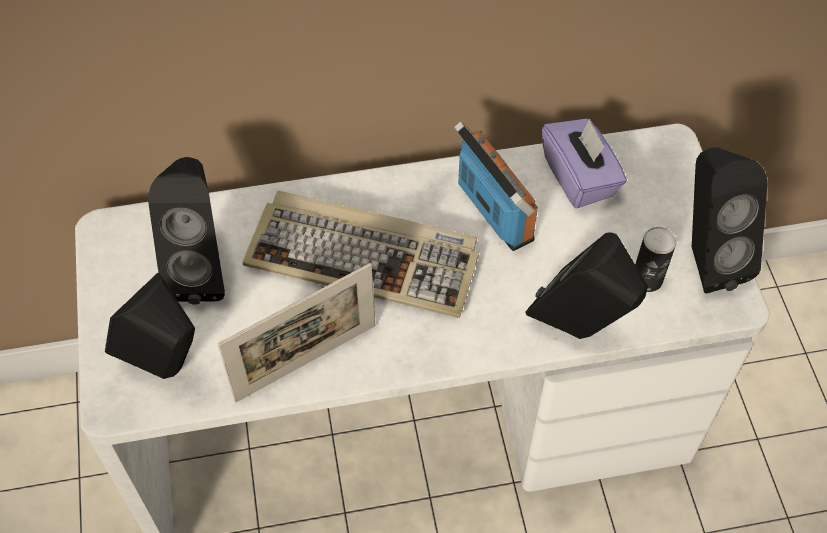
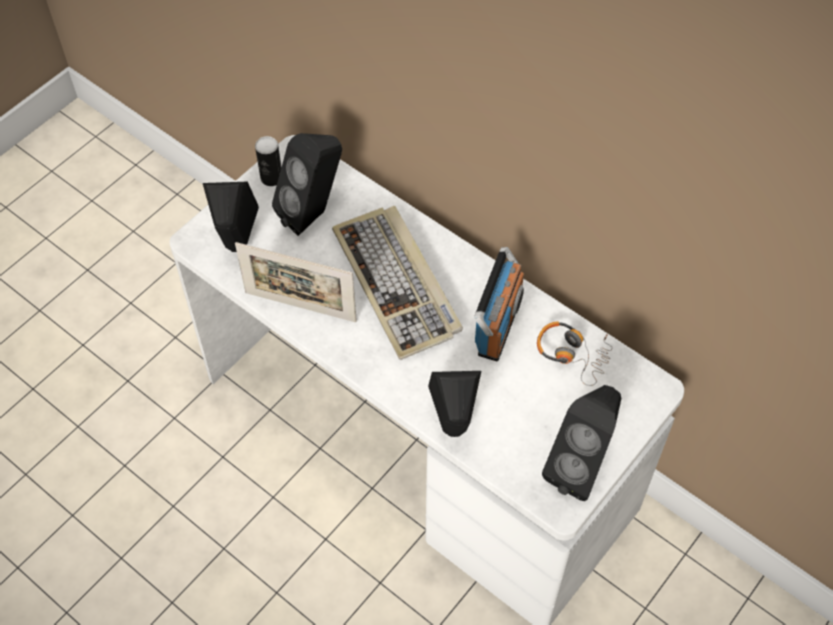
camera: 50 degrees right, 0 degrees up
(579, 178) = (572, 354): purple tissue box -> headphones
(647, 279) = (530, 443): can -> can (271, 178)

